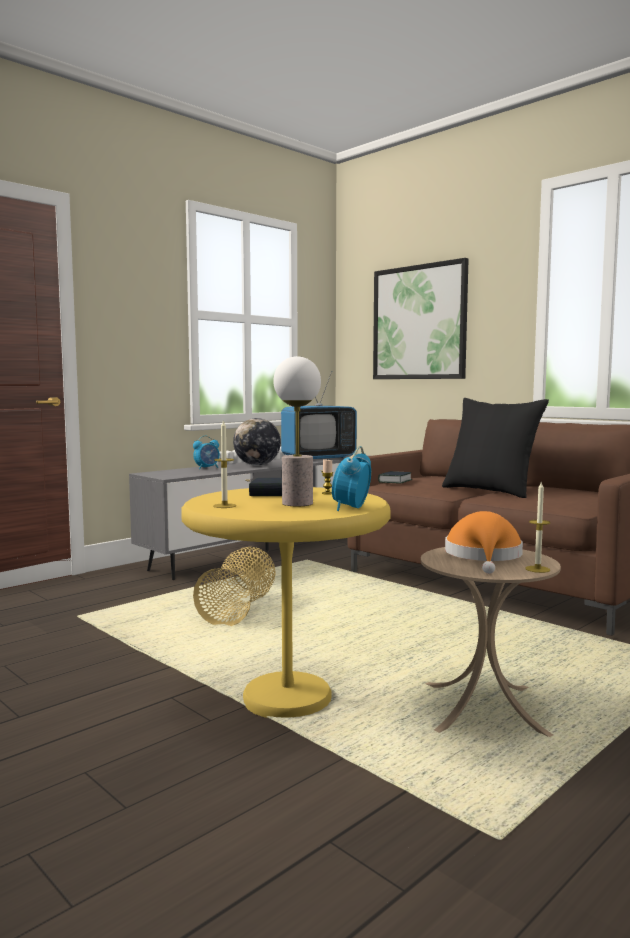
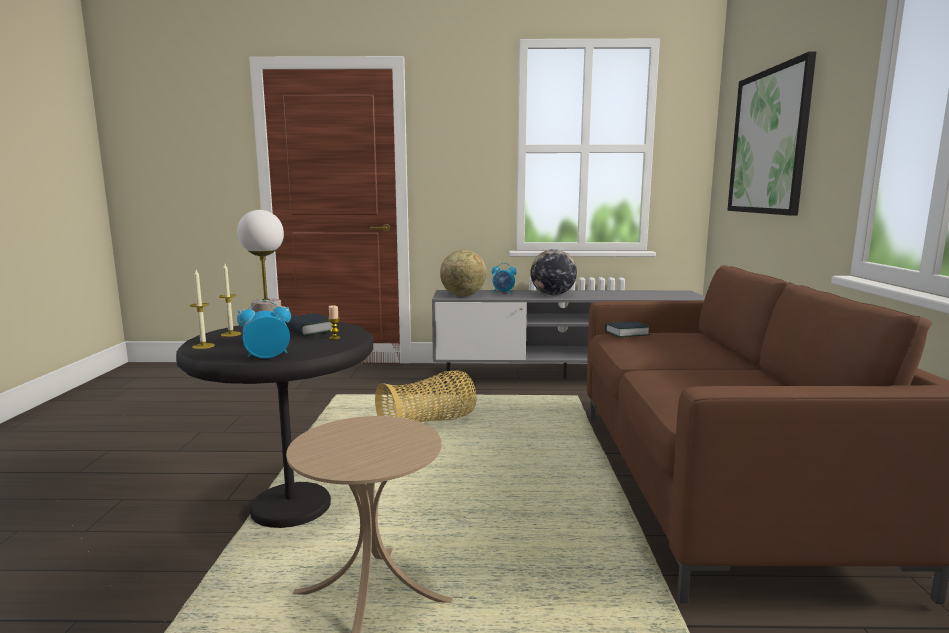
camera: 45 degrees right, 5 degrees up
(182, 474) = (463, 296): none -> globe
(287, 698) = (291, 508): yellow side table -> black side table
(318, 458) = (639, 294): television -> none
(484, 556) = (376, 438): orange hat -> none
(490, 491) = (682, 367): black pillow -> none
(537, 569) = (355, 470): candle -> candle (203, 346)

